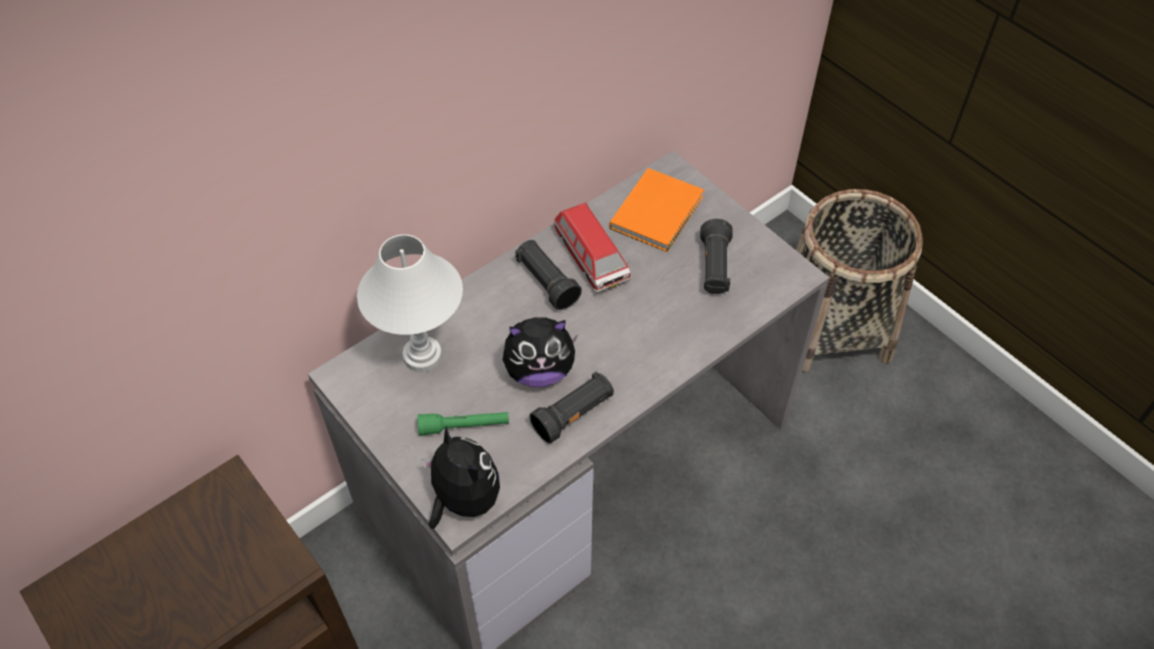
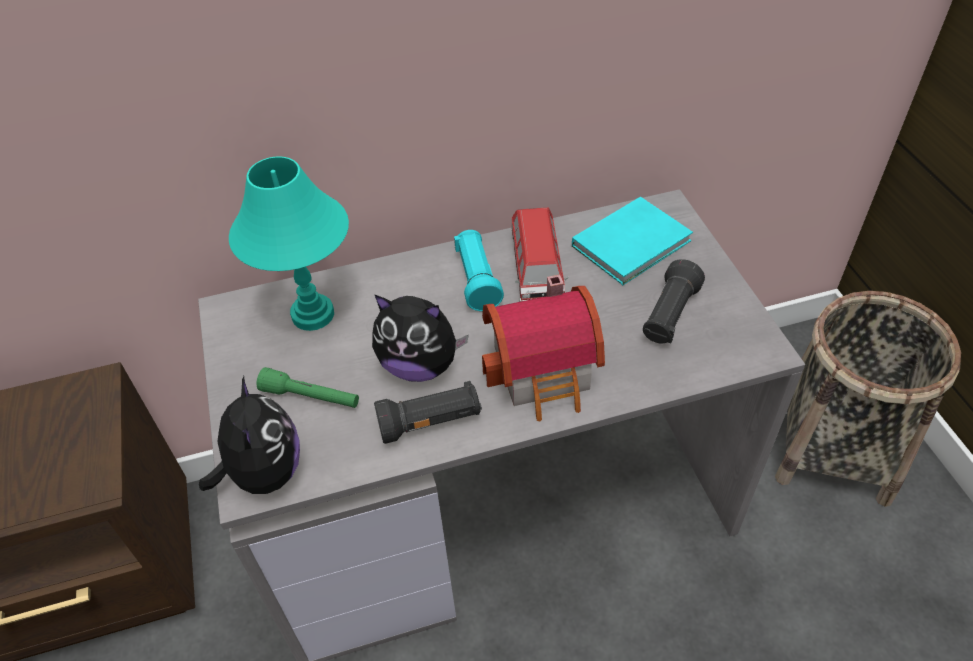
camera: 25 degrees right, 5 degrees down
(421, 356) = (312, 314): white table lamp -> turquoise table lamp
(546, 282) = (477, 280): black flashlight -> turquoise flashlight
(642, 345) = (545, 372): none -> toy house
(659, 211) = (634, 243): orange book -> turquoise book

